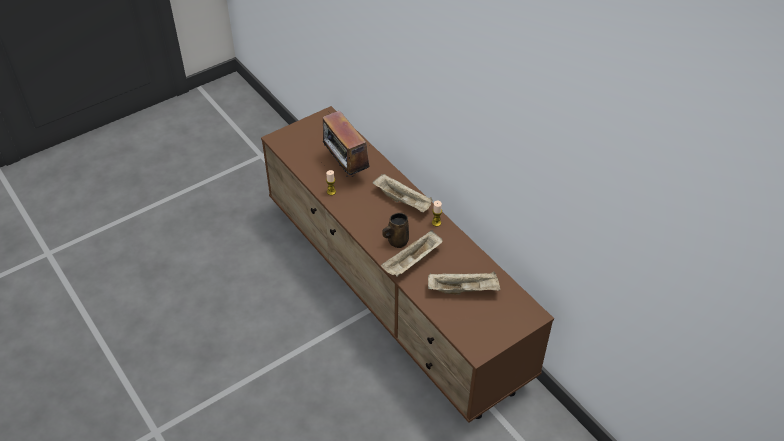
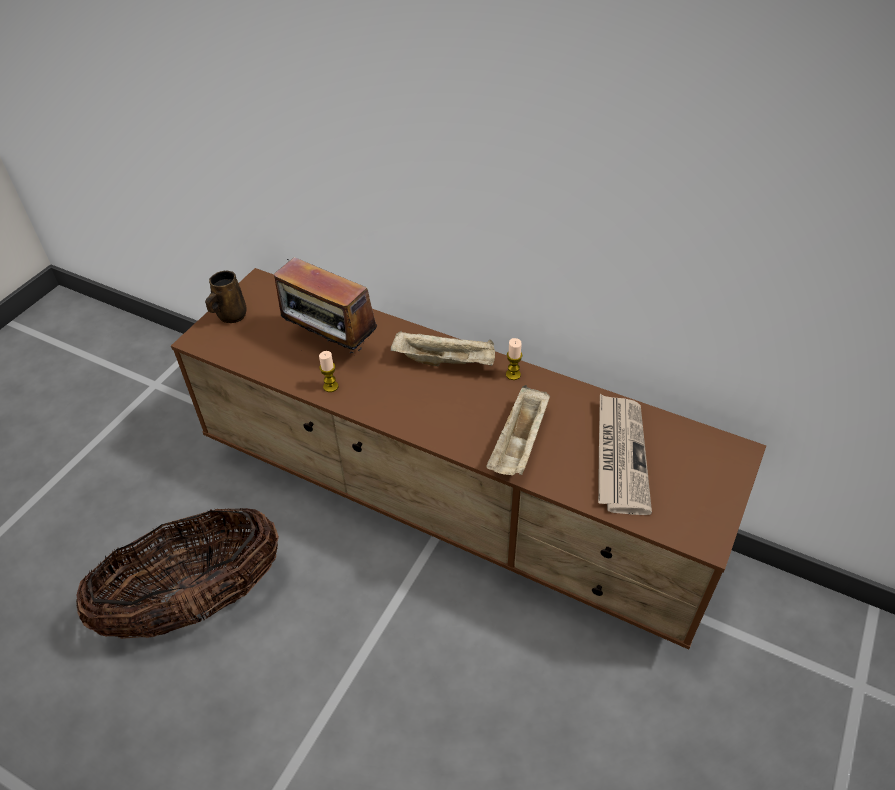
camera: 25 degrees left, 0 degrees up
(224, 289) = (197, 602): none -> basket
(397, 241) = (476, 422): brown mug -> brown mug (230, 316)
(463, 289) = (619, 455): beige tray -> newspaper

